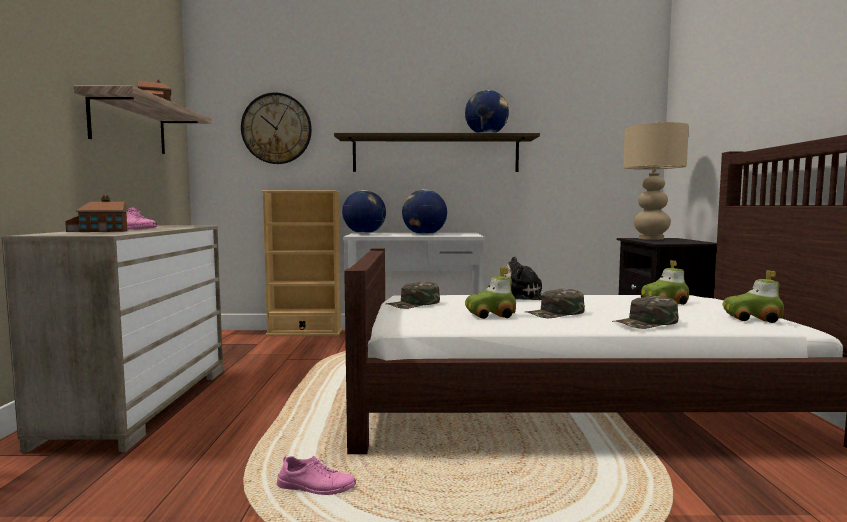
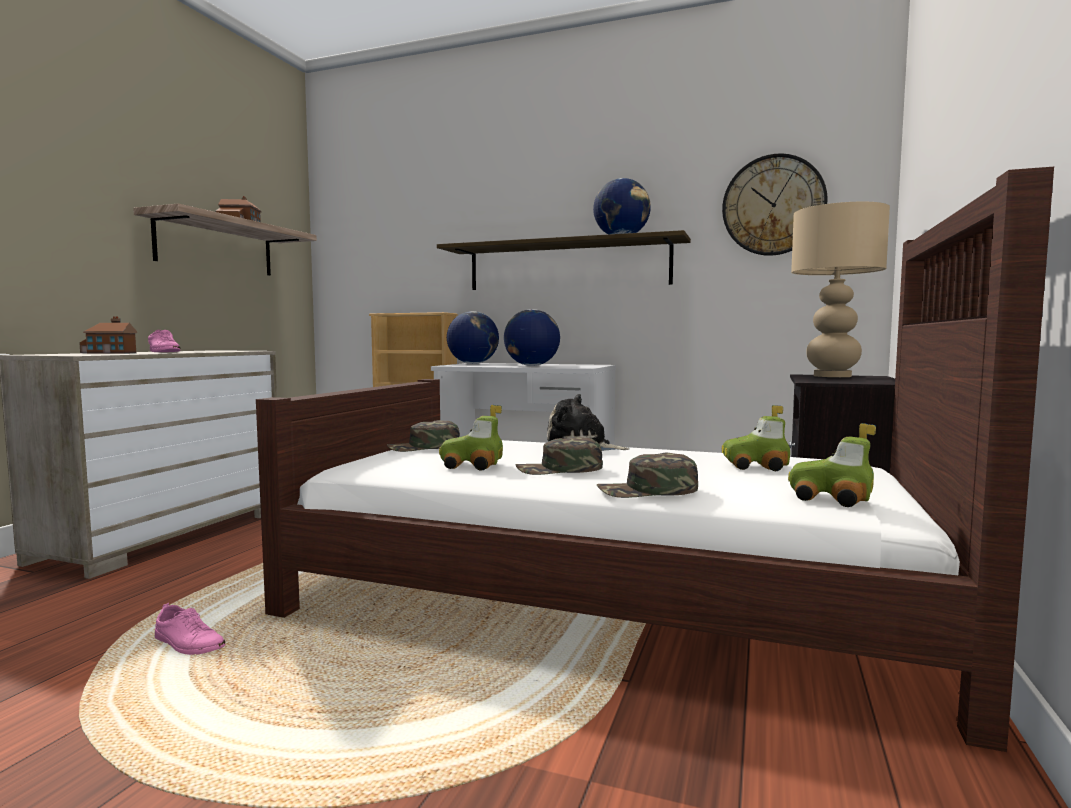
camera: 20 degrees right, 0 degrees up
(276, 128) = (394, 243): wall clock -> wall clock (773, 205)

